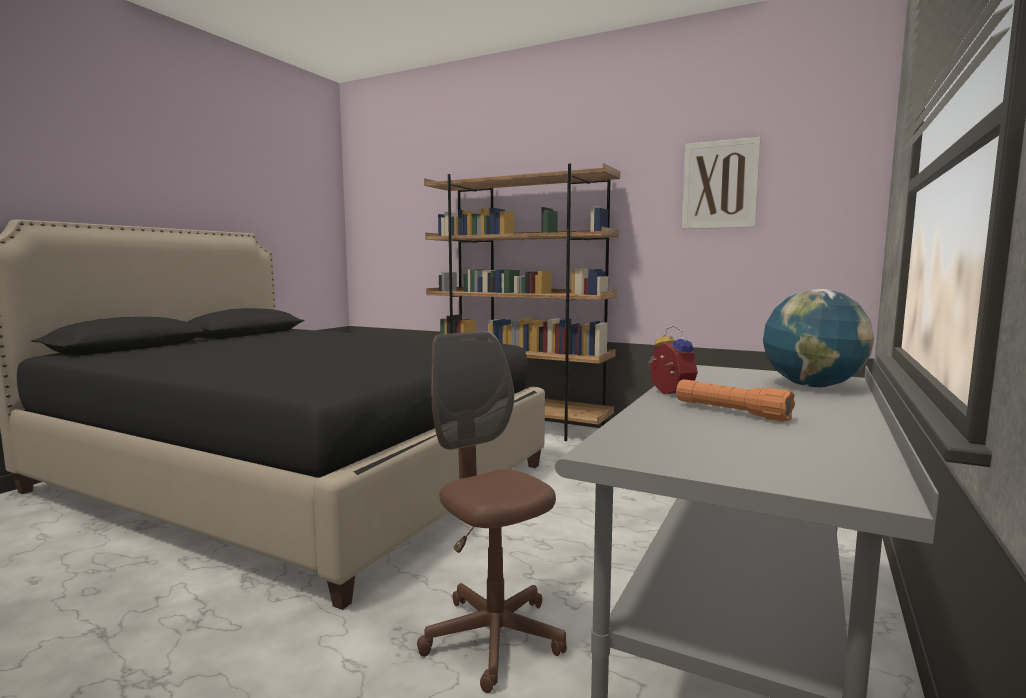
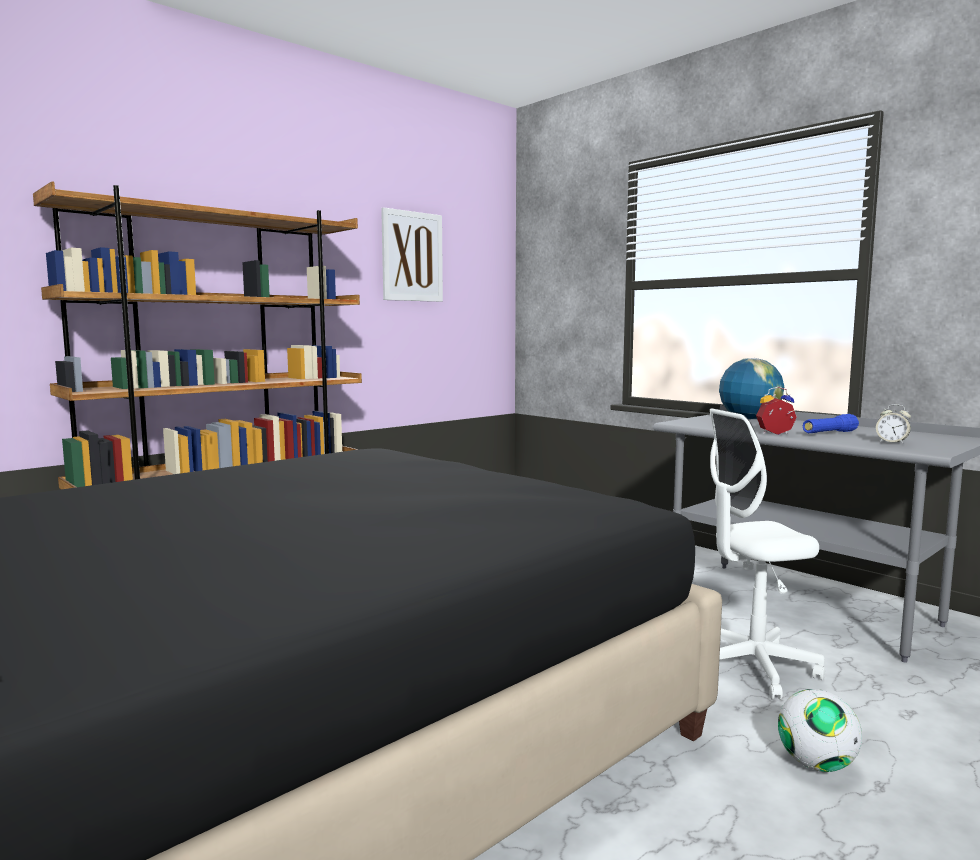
camera: 70 degrees left, 0 degrees up
(296, 676) = (816, 764): none -> football
(493, 638) = (753, 668): brown office chair -> white office chair
(677, 435) = (892, 442): none -> alarm clock
(731, 412) = (829, 433): orange flashlight -> blue flashlight

